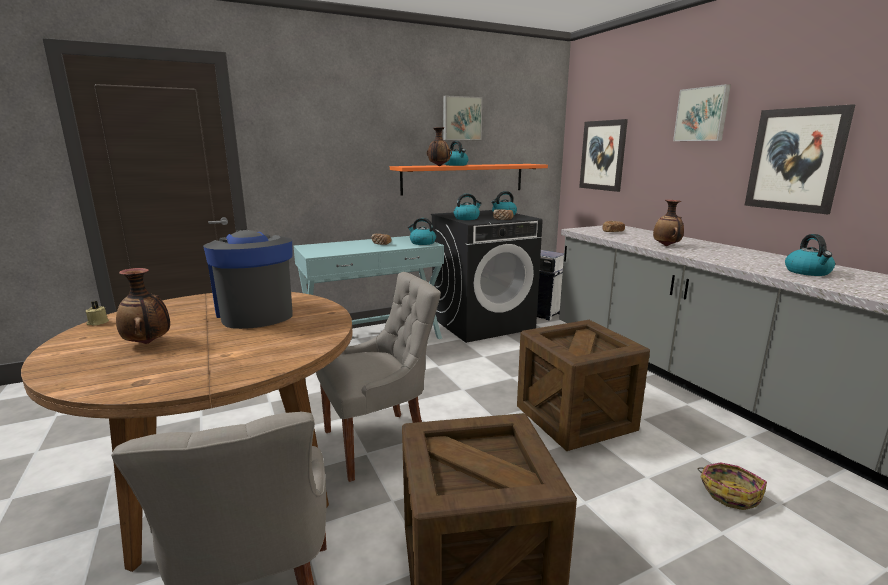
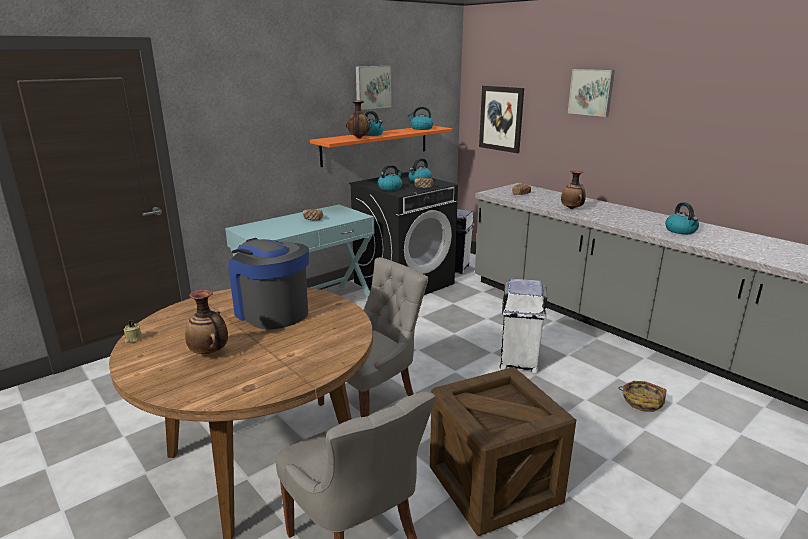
camera: 15 degrees left, 5 degrees up
(422, 243) = (351, 215): kettle -> kettle (421, 128)
(575, 418) = (518, 362): crate -> white trash can
(795, 160) = (666, 137): picture -> none

